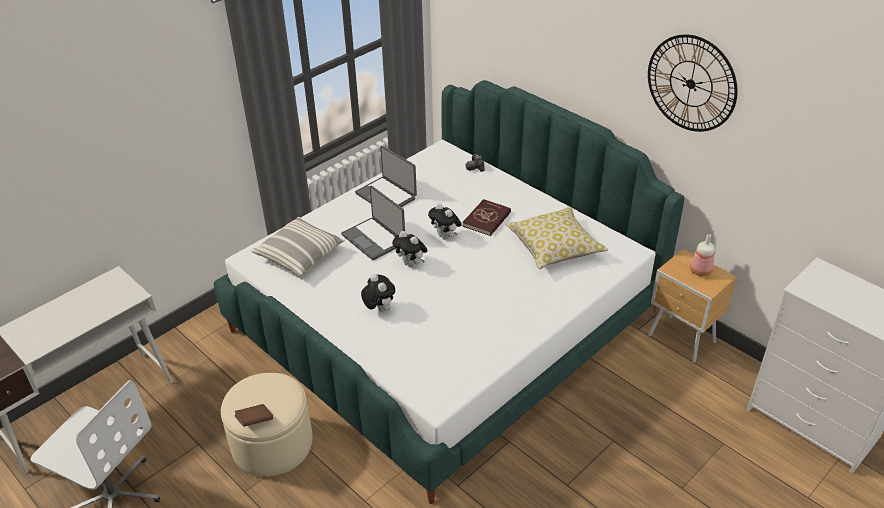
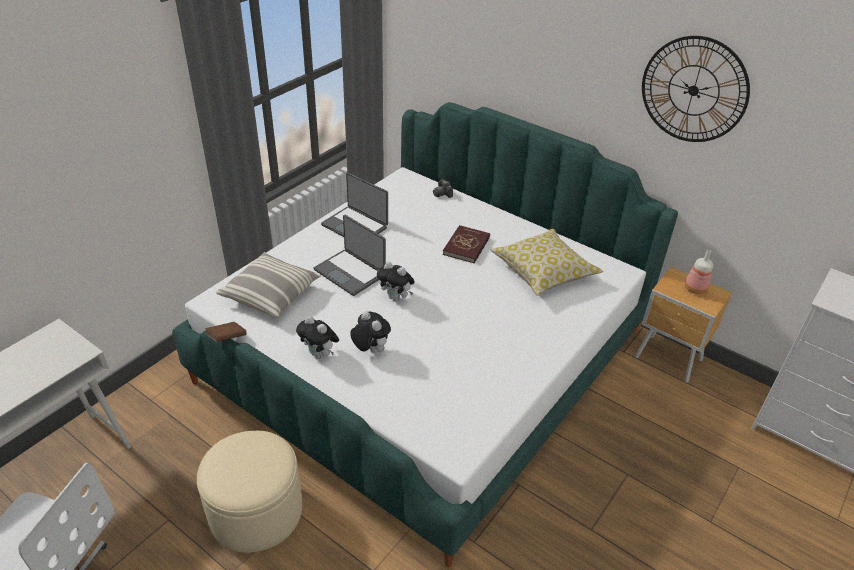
camera: 10 degrees left, 0 degrees up
(255, 421) = (240, 492): brown book -> brown book (227, 338)
(445, 236) = (427, 266): plush toy -> plush toy (320, 354)

